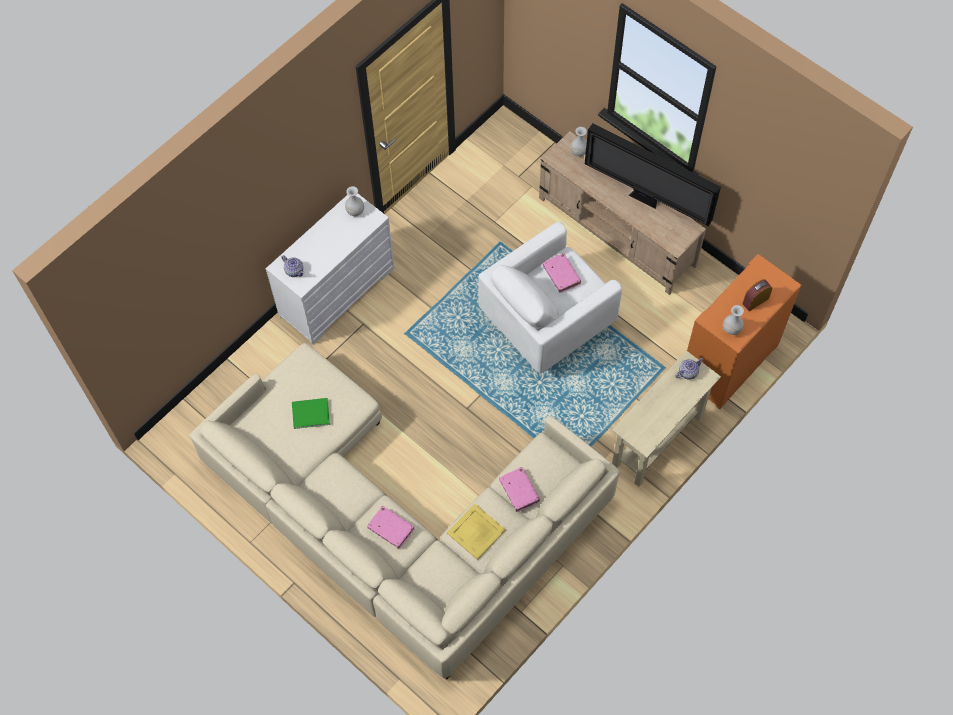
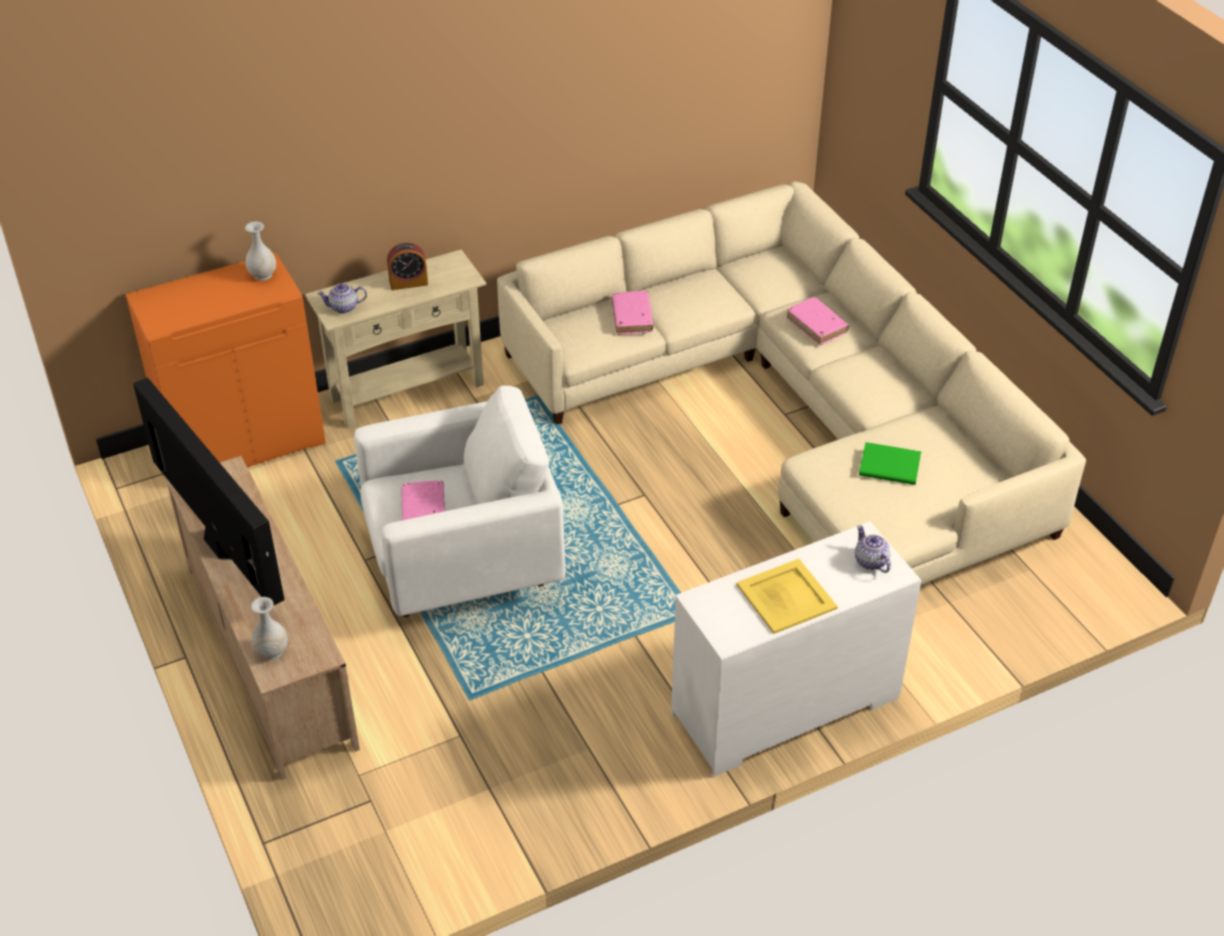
camera: 160 degrees left, 20 degrees down
(355, 211) = (731, 621): white vase -> none
(476, 531) = (706, 297): yellow tray -> yellow tray (785, 596)
(755, 301) = (203, 293): alarm clock -> alarm clock (408, 283)

